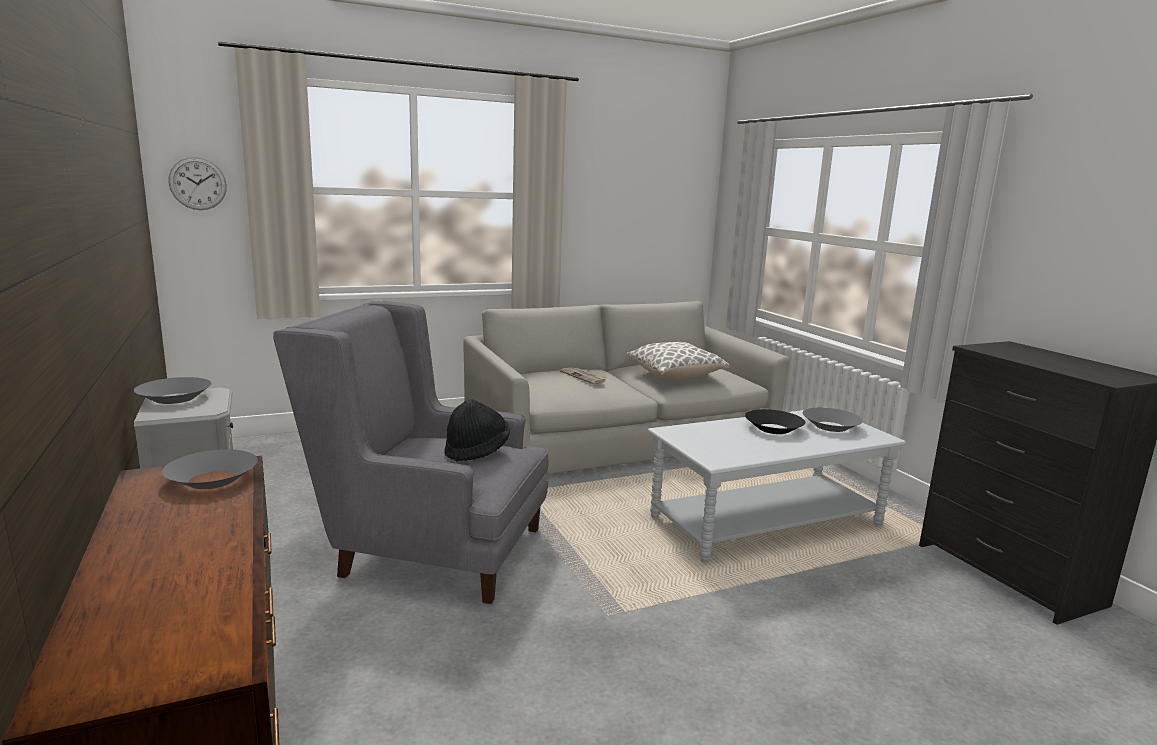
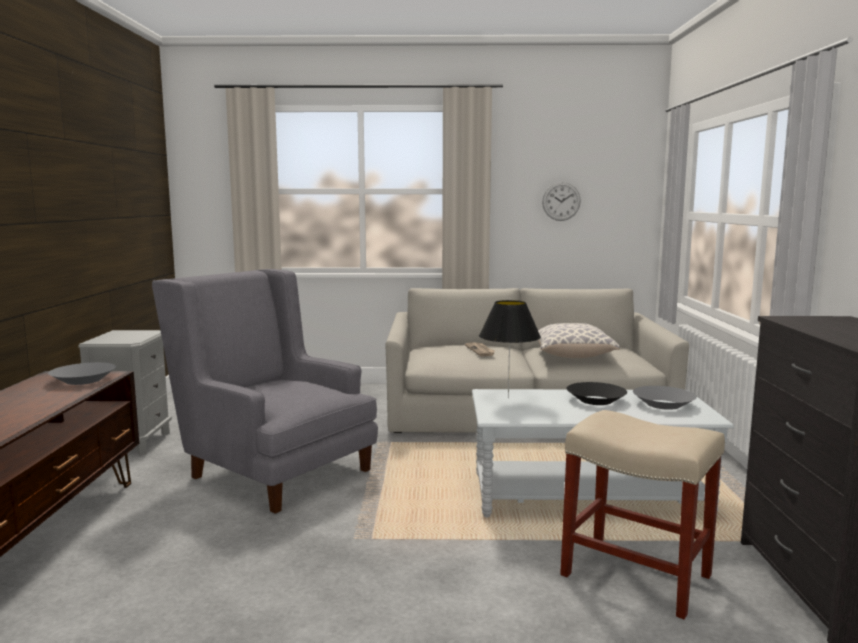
camera: 25 degrees right, 5 degrees down
(175, 398) = (122, 334): grey bowl -> none
(198, 183) = (202, 189): wall clock -> wall clock (561, 201)
(477, 451) = (303, 389): black hat -> none
(696, 435) = (508, 398): none -> black table lamp
(881, 596) = (638, 576): none -> beige stool

